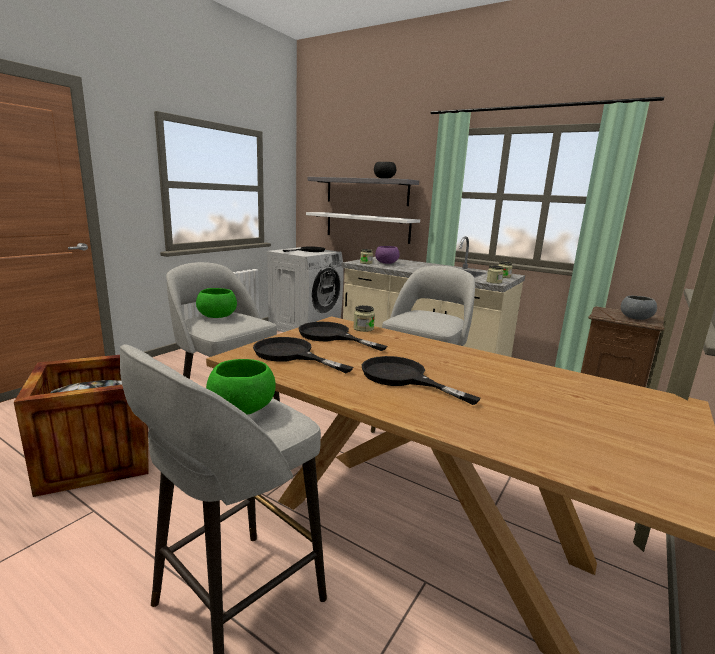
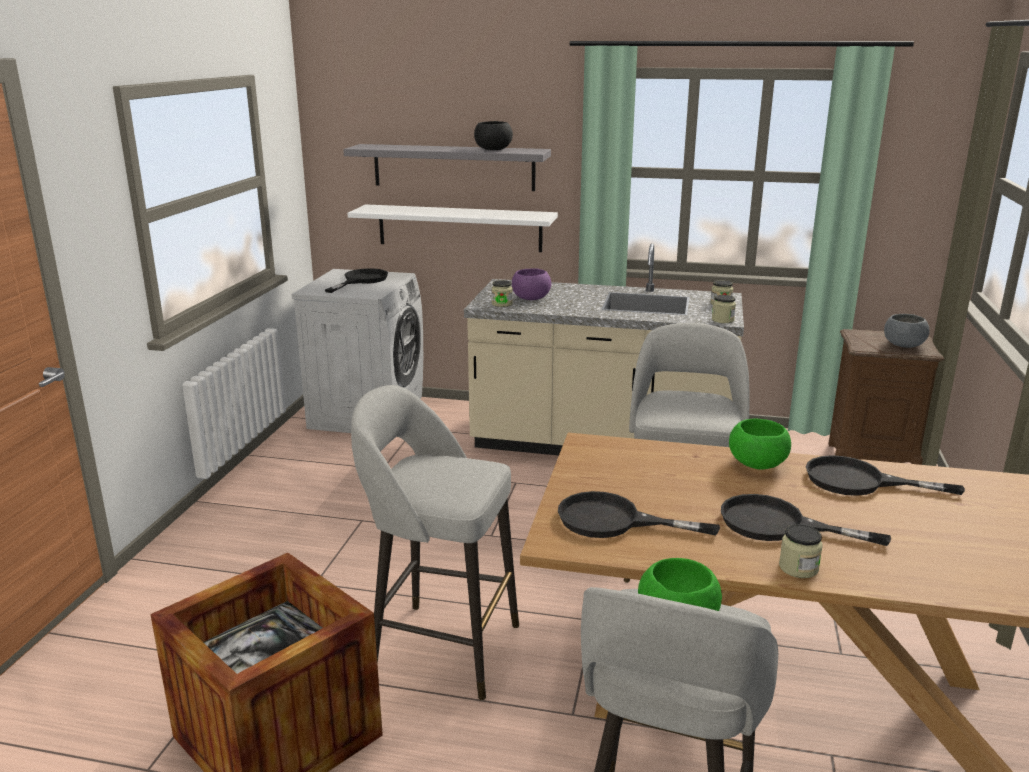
camera: 20 degrees left, 5 degrees up
(217, 316) = (422, 472): green bowl -> green bowl (757, 464)
(331, 336) = (618, 473): black frying pan -> black frying pan (859, 481)
(363, 328) = (639, 448): jar -> jar (798, 568)

